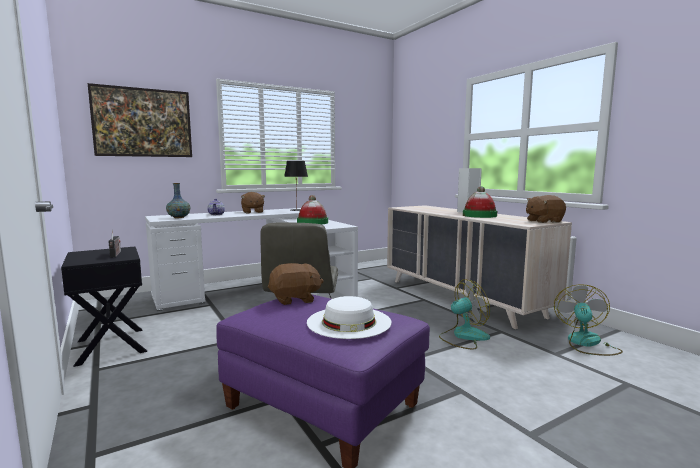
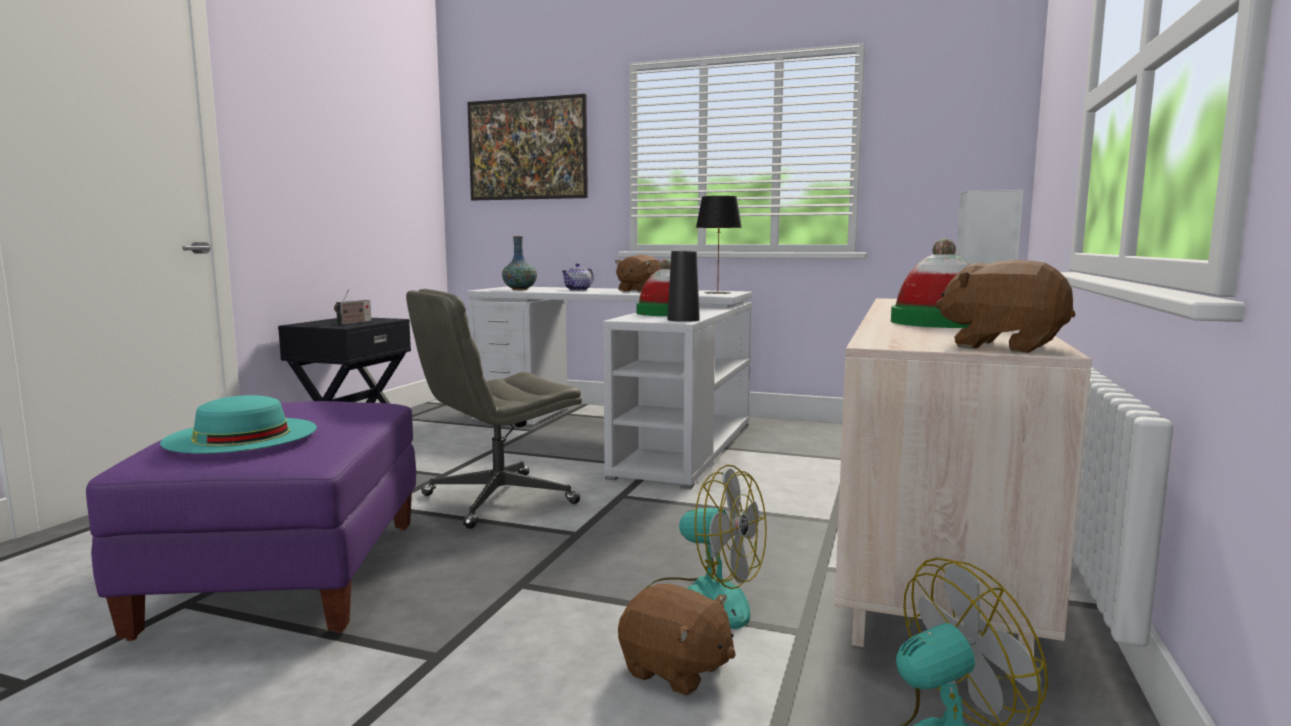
camera: 50 degrees right, 0 degrees up
(295, 299) = (333, 404): brown plush toy -> brown plush toy (675, 670)
(342, 225) = (683, 319): none -> black vase
(349, 322) = (241, 435): white hat -> turquoise hat

